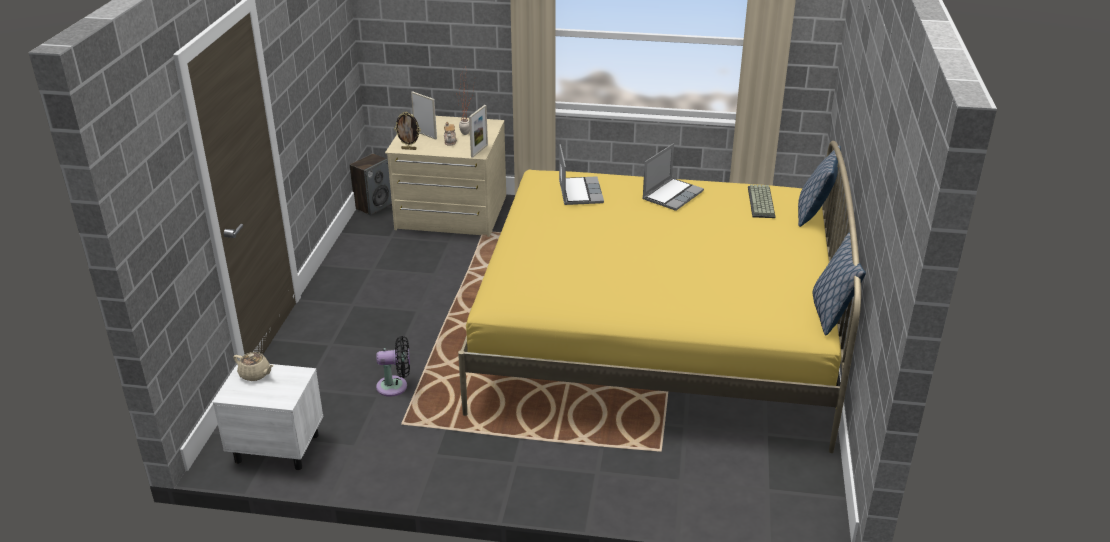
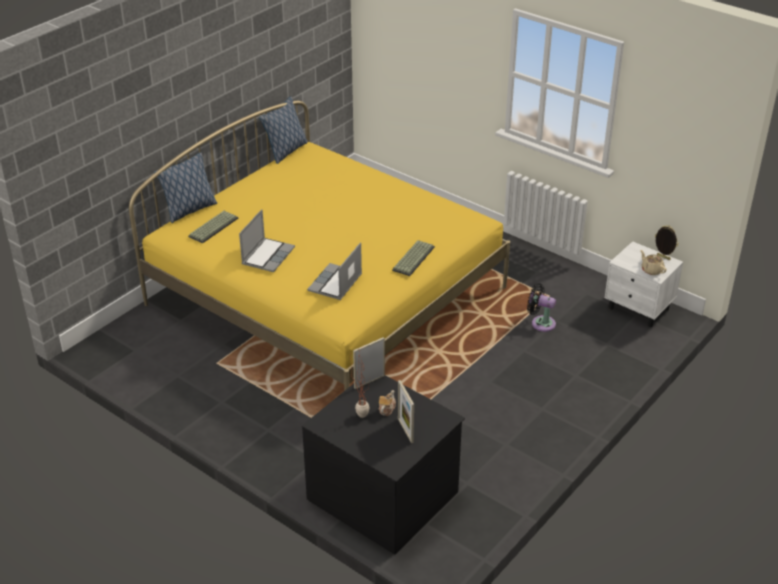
camera: 150 degrees left, 5 degrees up
(374, 206) = (460, 543): speaker -> none
(409, 149) = (437, 412): picture frame -> picture frame (663, 257)
(451, 213) = (384, 494): beige dresser -> black dresser
(529, 234) = (413, 258): none -> keyboard
(672, 195) = (268, 256): laptop -> laptop turned 135 degrees clockwise

